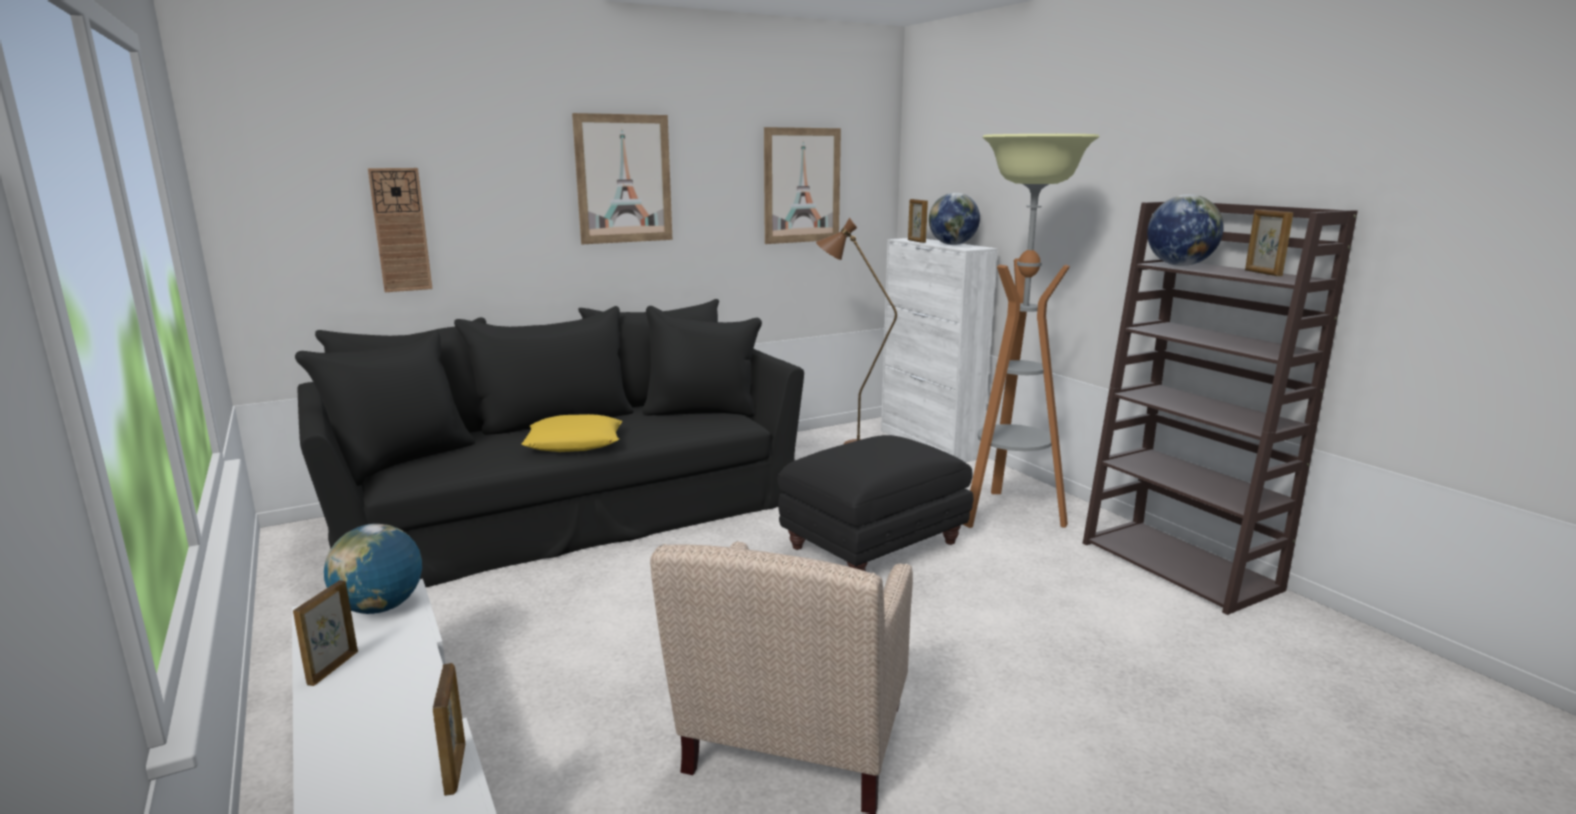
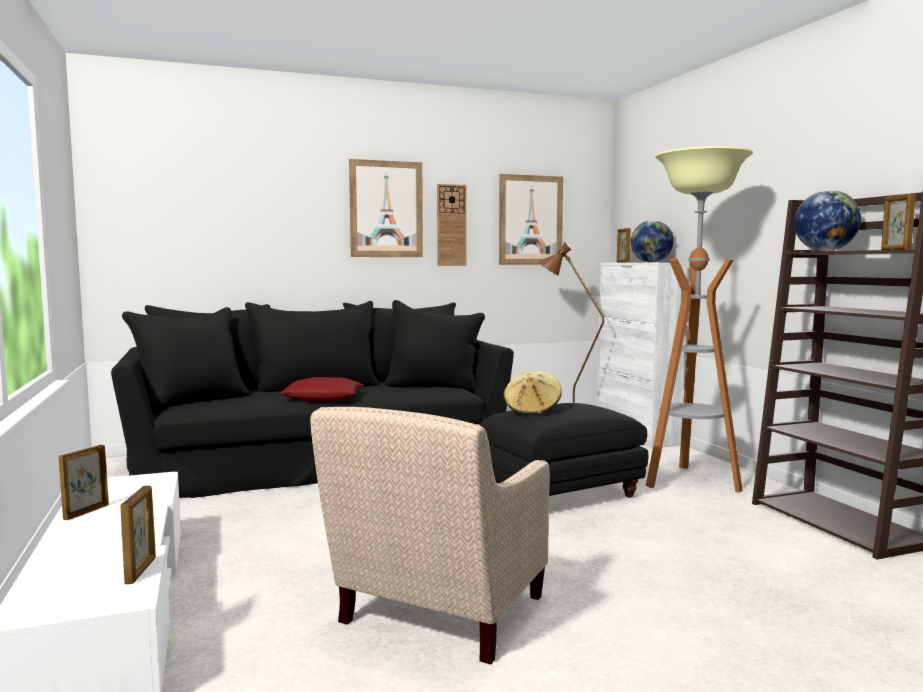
camera: 10 degrees right, 10 degrees down
(380, 607) = (138, 484): globe -> none
(400, 230) = (216, 239): wall clock -> wall clock (451, 225)
(574, 443) = (323, 397): yellow pillow -> red pillow
(843, 456) = (532, 410): none -> beige hat

